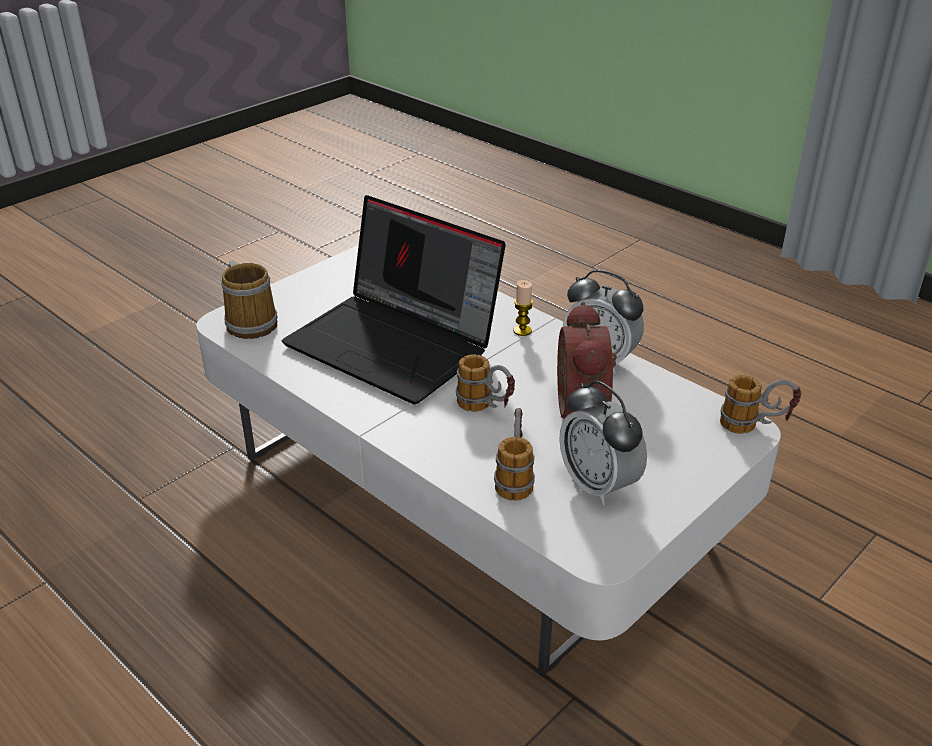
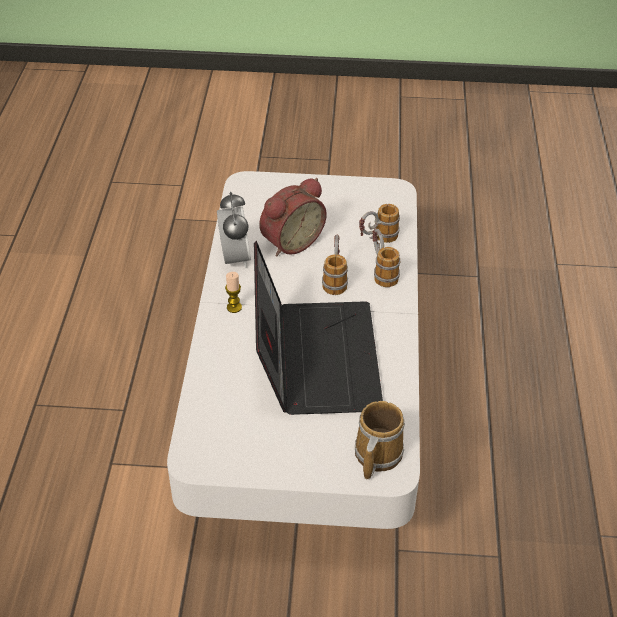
camera: 130 degrees left, 10 degrees up
(598, 485) = (350, 210): alarm clock -> none
(754, 426) = (240, 181): mug -> mug (381, 271)

